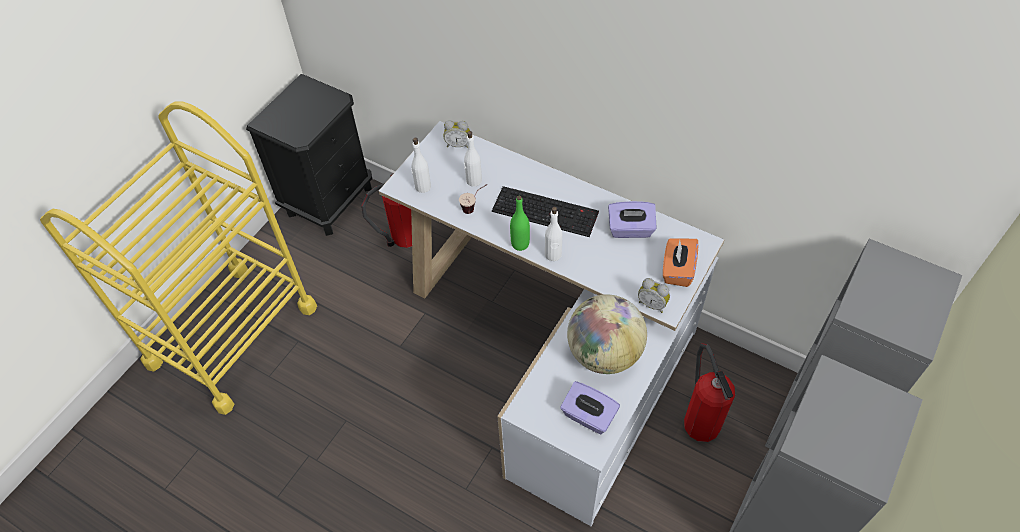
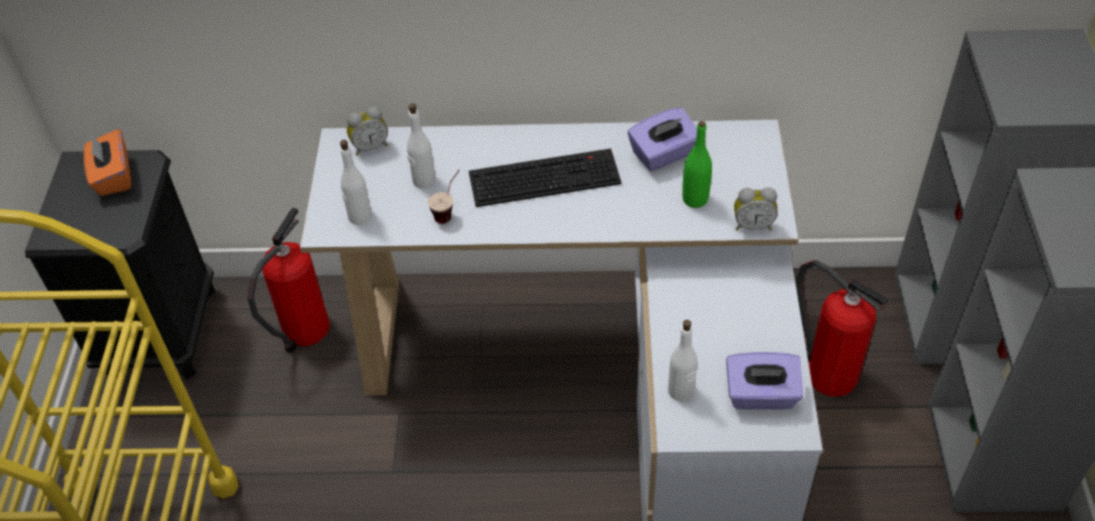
camera: 30 degrees left, 5 degrees down
(520, 244) = (541, 229): green bottle -> green bottle (695, 199)
(553, 254) = (592, 223): white bottle -> white bottle (681, 391)
(604, 353) = (725, 315): globe -> none
(677, 270) = (752, 175): orange tissue box -> orange tissue box (113, 177)

